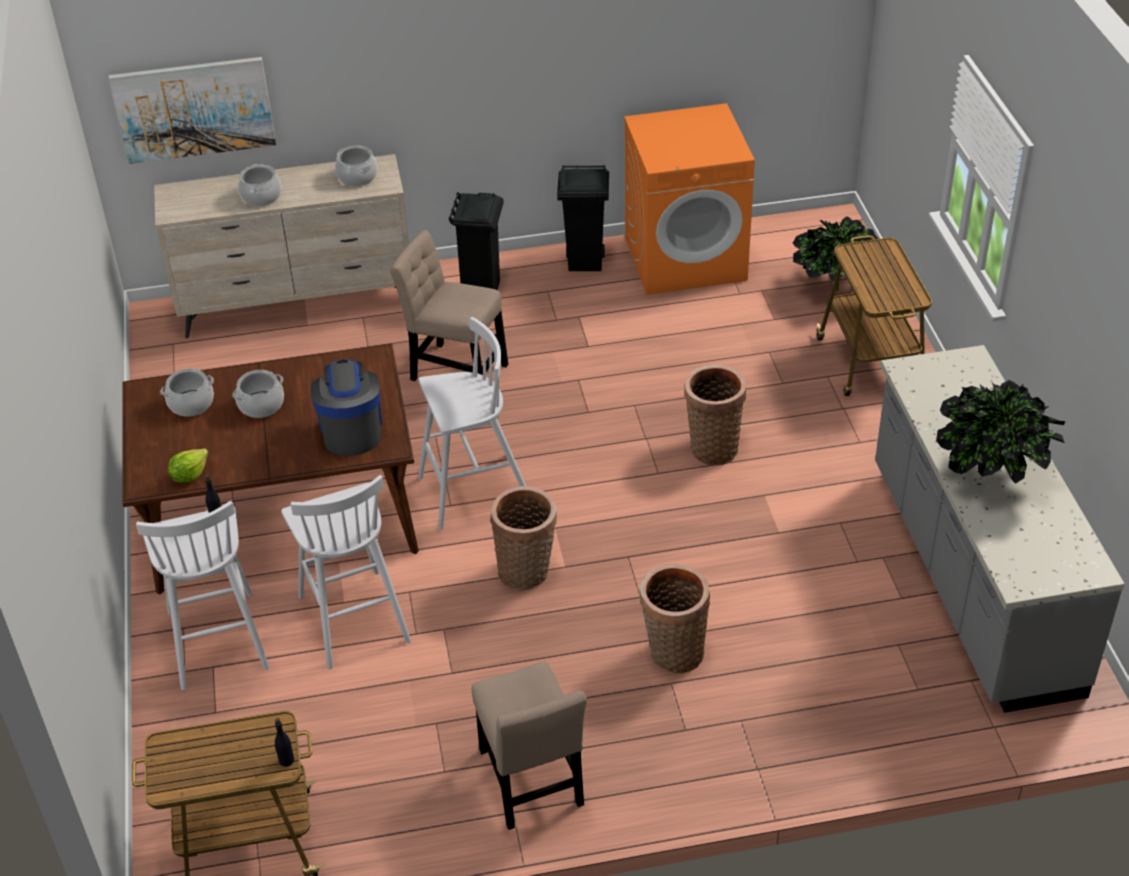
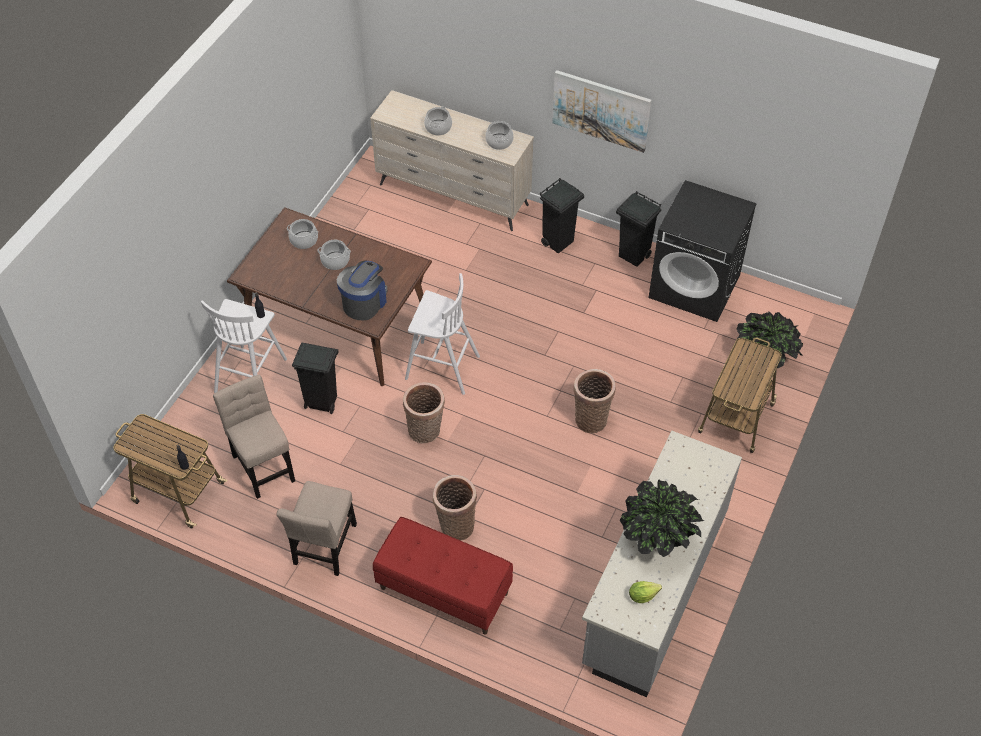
camera: 35 degrees right, 10 degrees up
(189, 475) = (268, 283): lettuce -> lettuce (642, 595)
(194, 109) = (422, 58): picture -> picture (601, 110)
(352, 617) = (321, 403): white stool -> black trash can
(455, 370) = (498, 286): beige chair -> beige chair (263, 465)
(686, 258) = (695, 286): orange washing machine -> black washing machine
(737, 735) = (443, 591): none -> red bench

